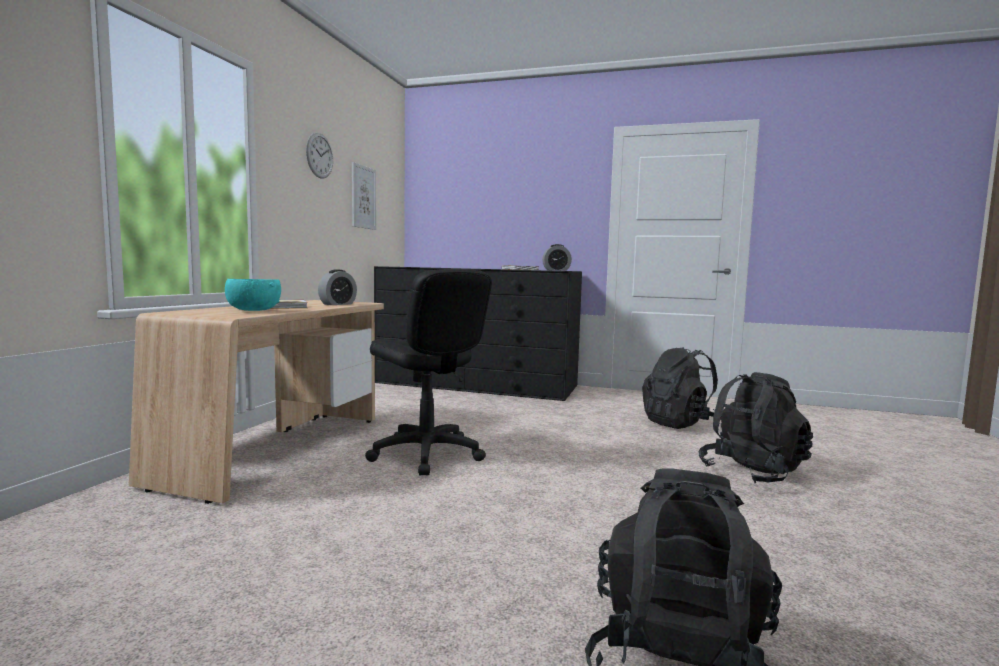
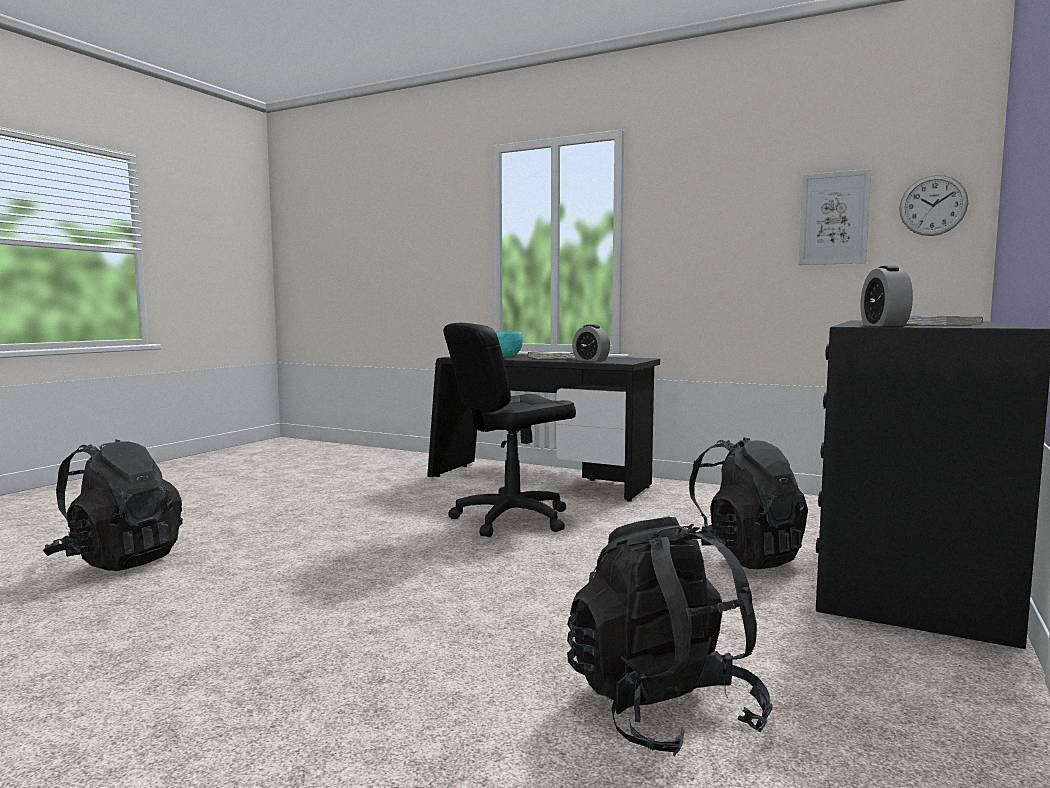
camera: 100 degrees right, 0 degrees up
(280, 449) = (540, 482): beige desk -> black desk
(319, 155) = (727, 187): wall clock -> wall clock (933, 205)
(752, 472) = (340, 695): black backpack -> black backpack (741, 556)

